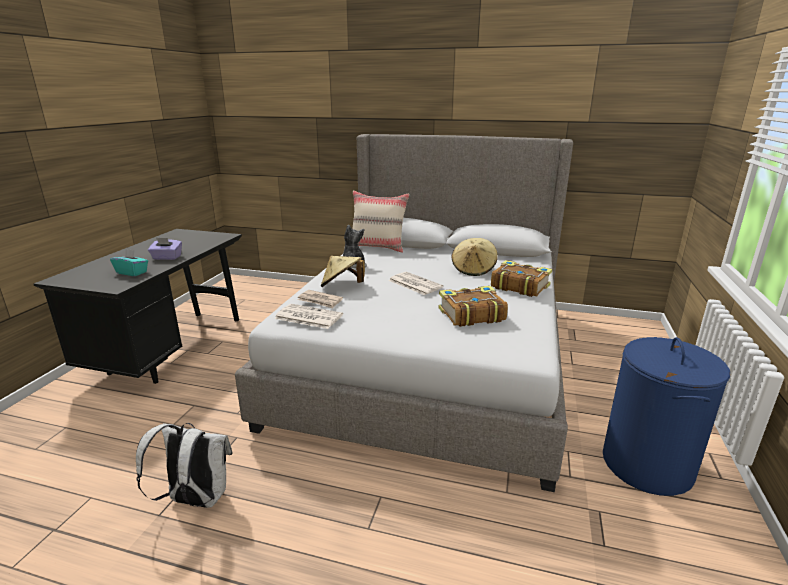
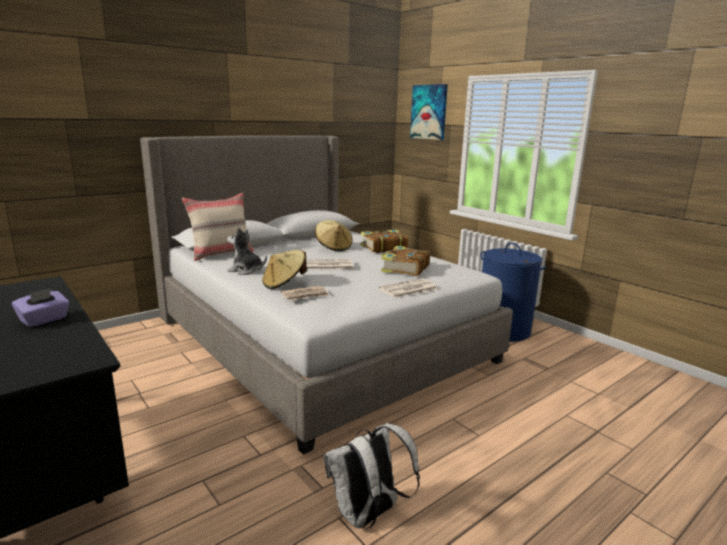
camera: 55 degrees left, 5 degrees down
(132, 272) = (53, 345): turquoise tissue box -> none
(307, 317) = (329, 306): newspaper -> newspaper (408, 289)
(735, 109) = (429, 112): none -> picture

